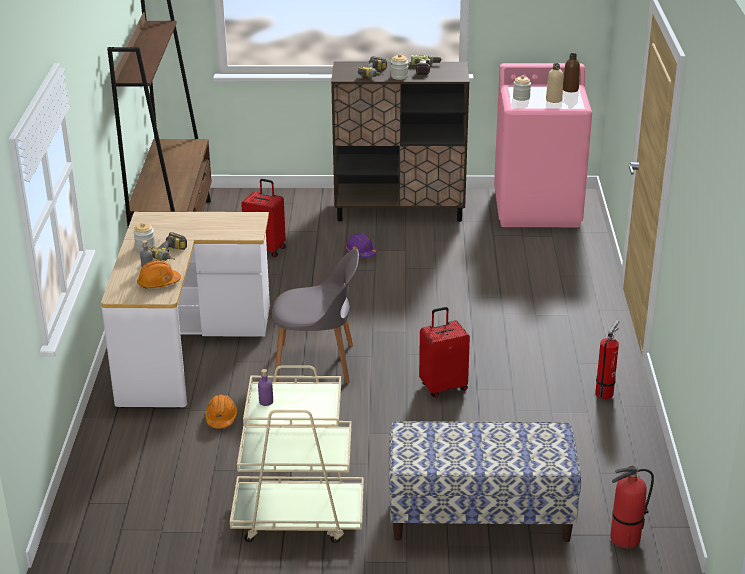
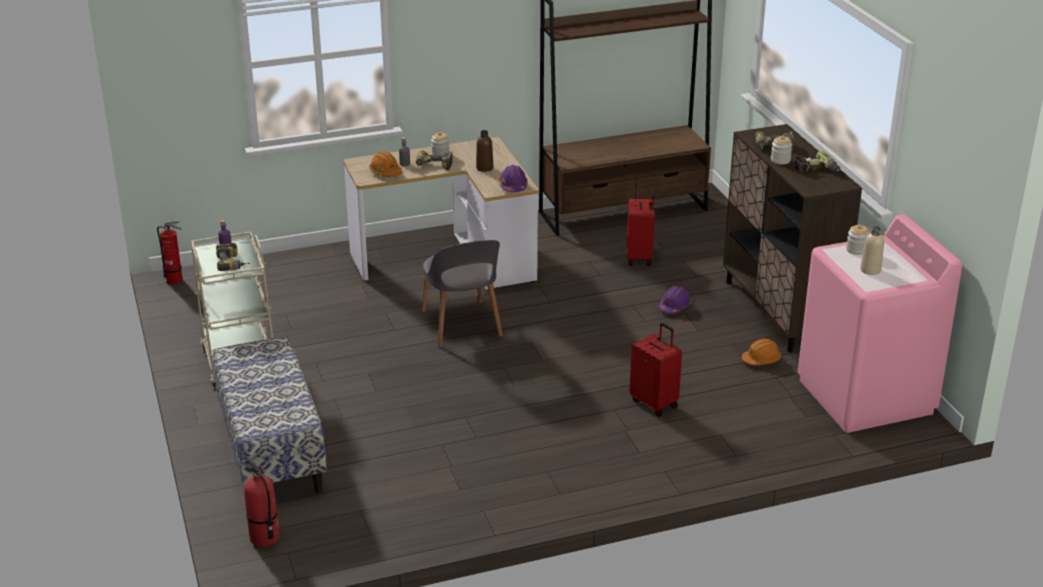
camera: 70 degrees right, 0 degrees up
(221, 418) = (356, 299): orange hard hat -> orange hard hat (761, 360)
(251, 222) = (513, 186): none -> purple hard hat
(307, 400) = (233, 264): none -> power drill
(443, 386) = (460, 397): red suitcase -> red suitcase (655, 403)
(570, 89) = (913, 276): brown bottle -> brown bottle (484, 168)
(605, 392) = (502, 496): fire extinguisher -> fire extinguisher (176, 280)

